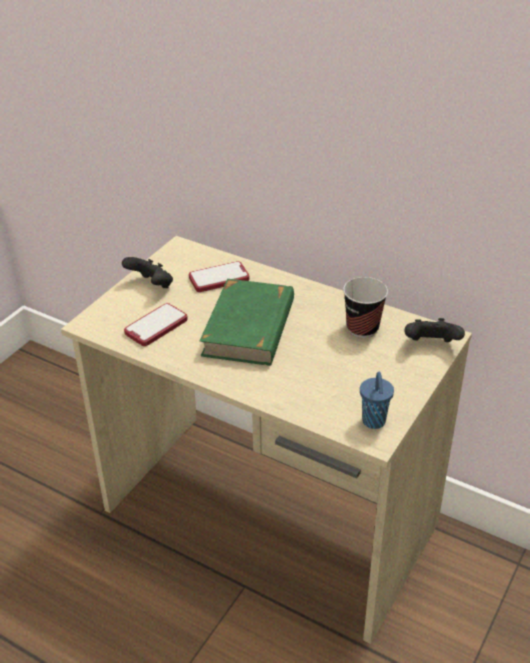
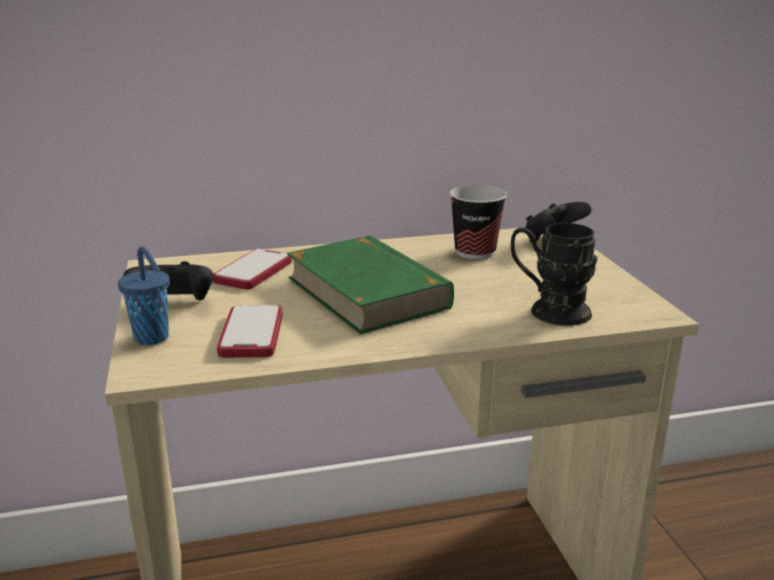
camera: 45 degrees left, 15 degrees down
(319, 399) = (548, 310): none -> black mug
(374, 422) = (628, 303): blue cup -> blue cup (153, 339)

